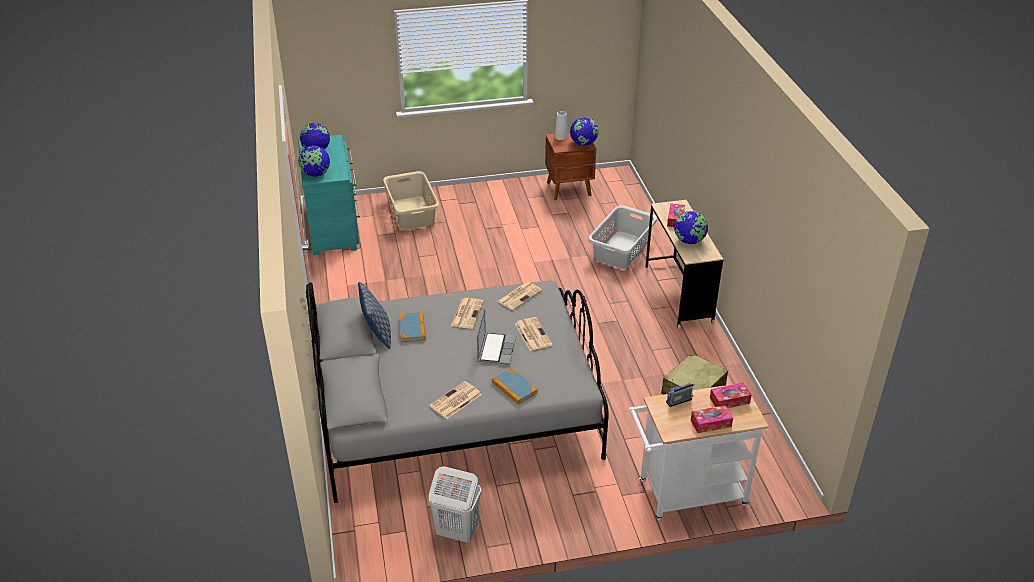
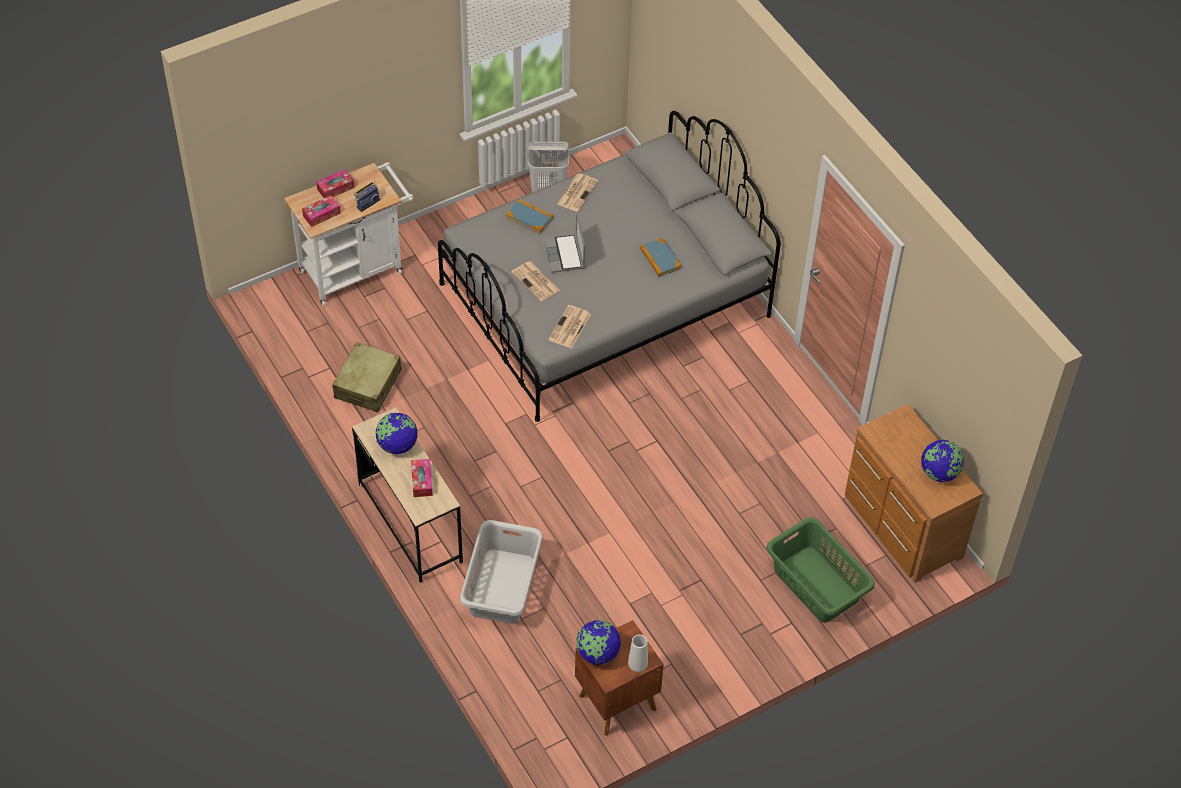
camera: 160 degrees right, 15 degrees up
(316, 174) = (905, 425): globe -> none
(334, 227) = (901, 527): turquoise dresser -> brown dresser
(377, 334) = (690, 244): pillow -> none
(412, 212) = (816, 585): beige laundry basket -> green laundry basket
(467, 313) = (614, 291): newspaper -> none

